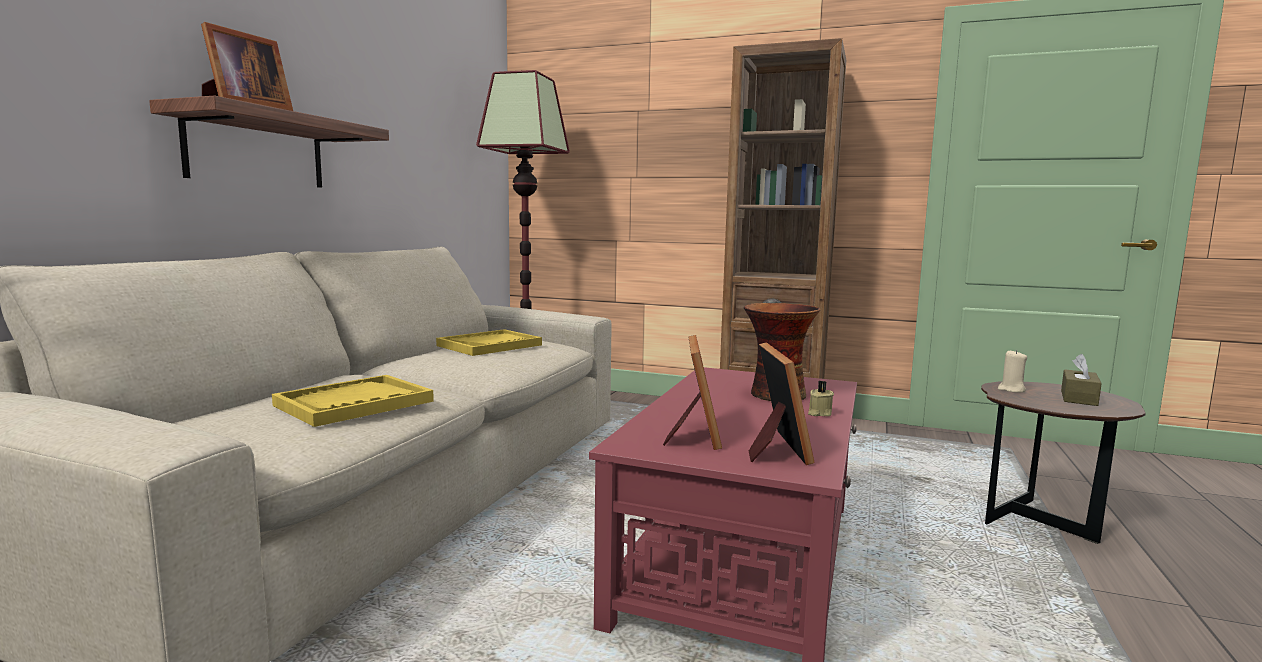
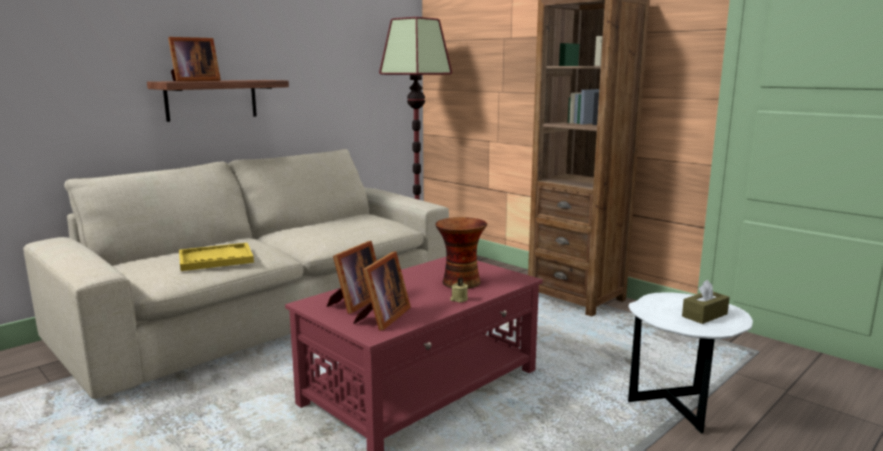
camera: 25 degrees right, 5 degrees up
(489, 345) = (345, 223): yellow tray -> none
(1011, 390) = (662, 301): beige candle -> none
(1042, 523) = (679, 411): brown side table -> white side table

